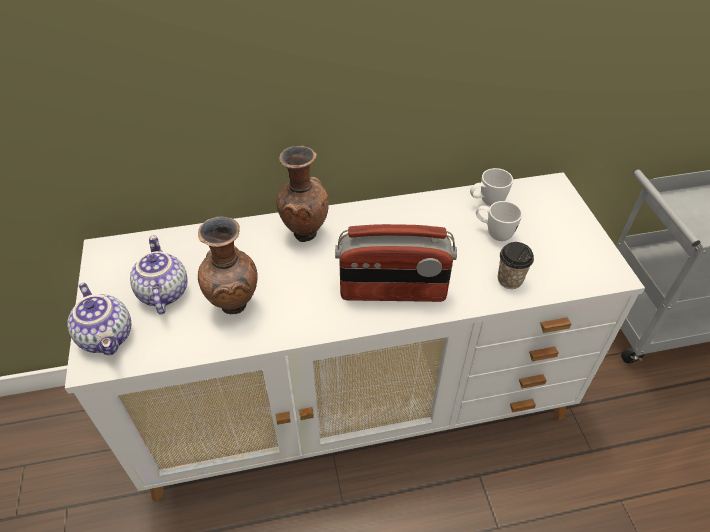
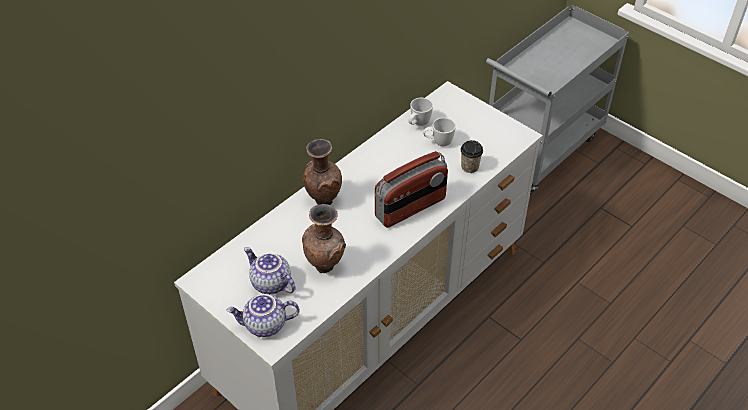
camera: 35 degrees left, 0 degrees up
(108, 336) = (265, 325): teapot -> teapot turned 150 degrees clockwise

